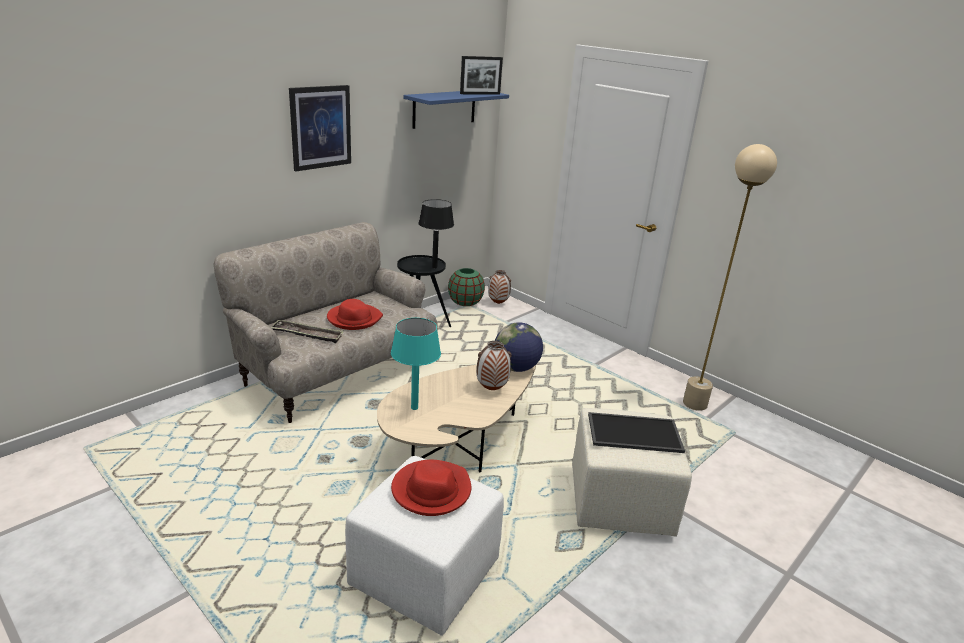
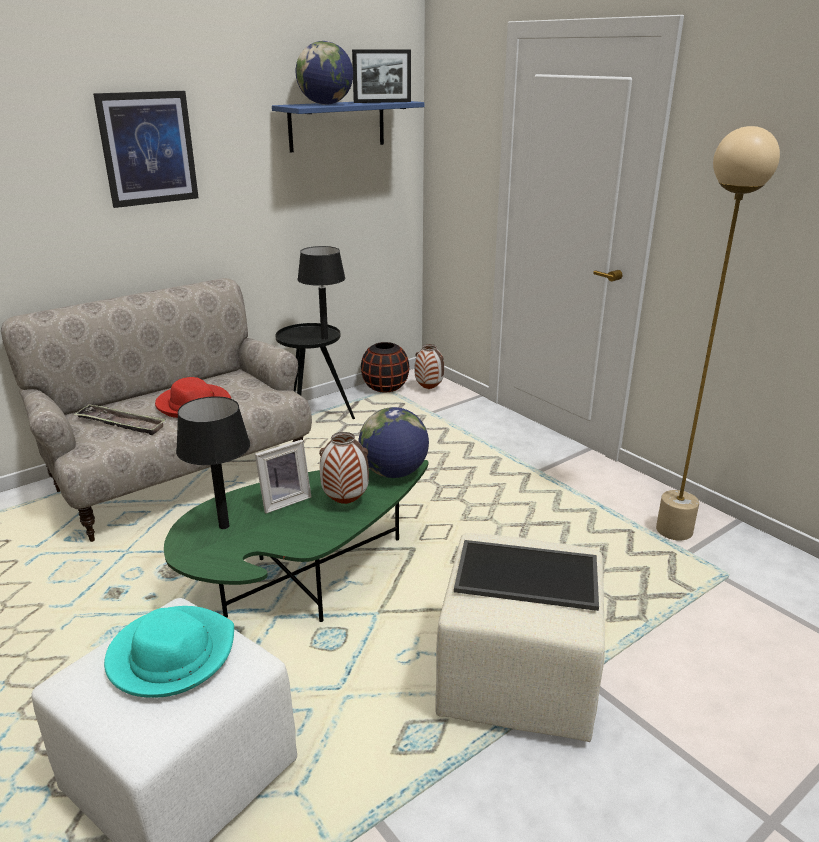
camera: 10 degrees right, 0 degrees up
(414, 408) = (223, 526): turquoise table lamp -> black table lamp
(431, 490) = (171, 655): red hat -> turquoise hat
(443, 95) = (326, 104): none -> globe
(448, 389) = (284, 500): none -> picture frame
(456, 447) = (302, 583): beige coffee table -> green coffee table
(465, 302) = (385, 388): green vase -> black vase

